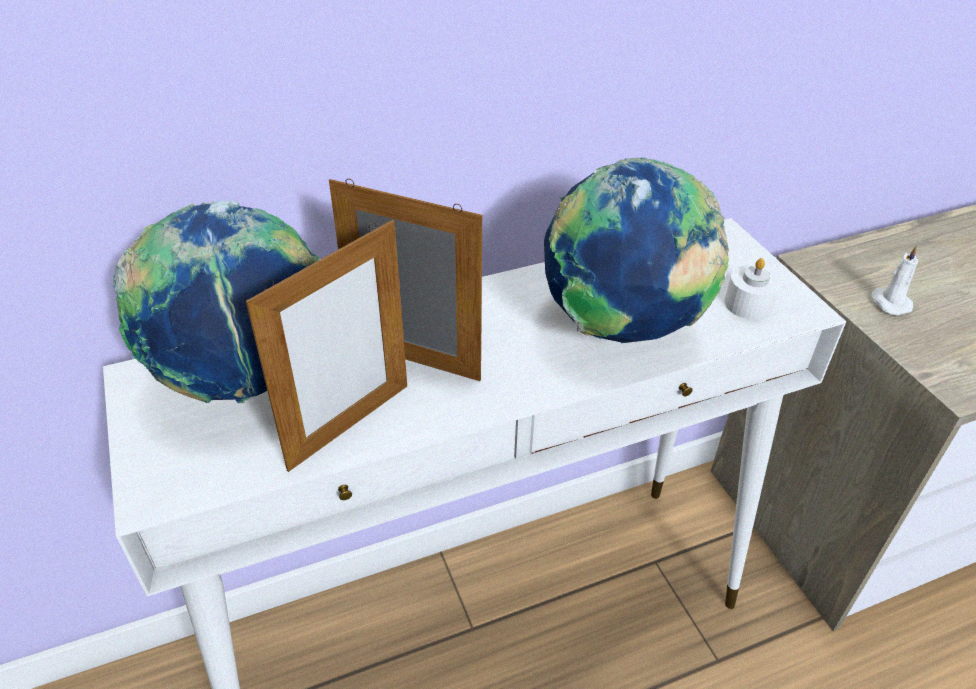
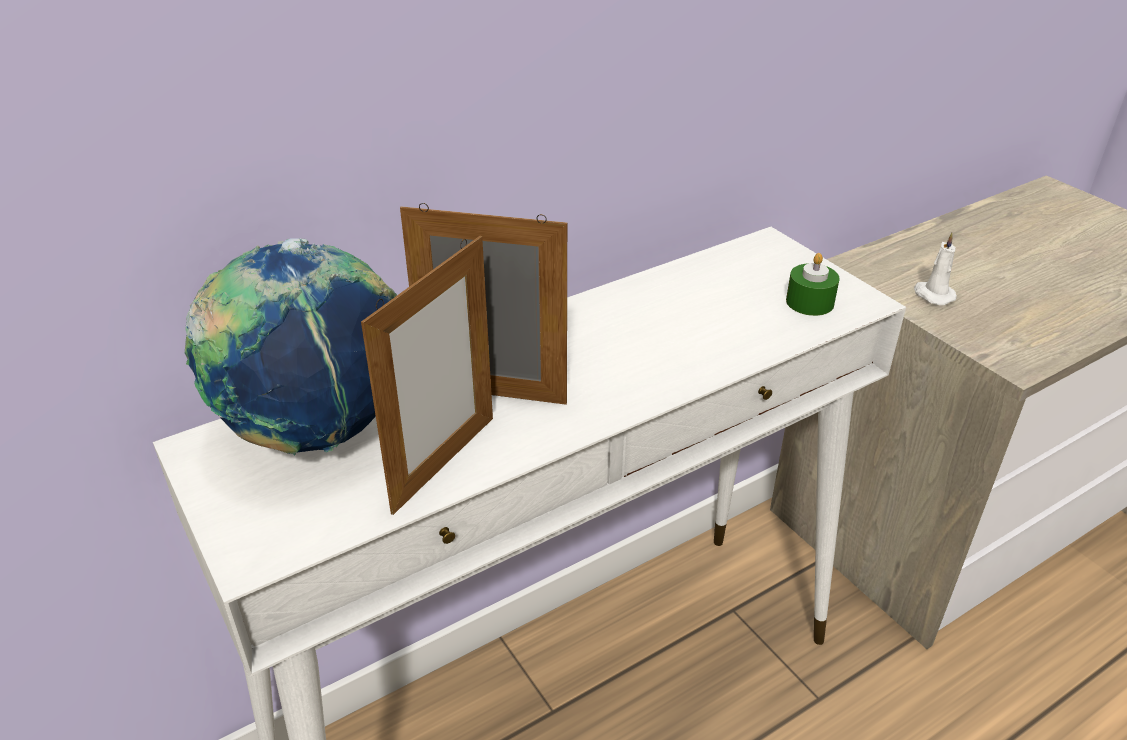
camera: 10 degrees left, 5 degrees down
(621, 327) = (693, 337): globe -> none
(748, 304) = (809, 302): white candle -> green candle

